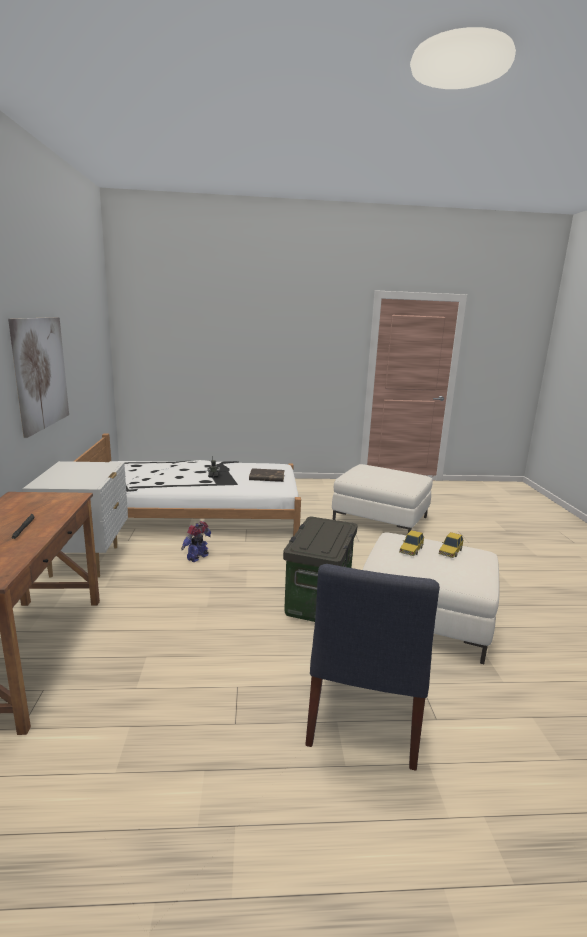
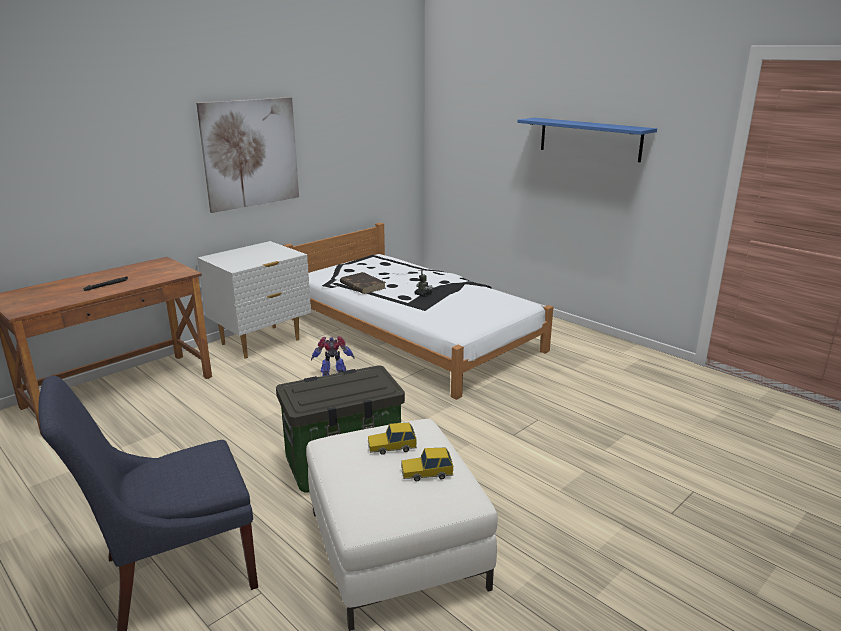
camera: 50 degrees right, 5 degrees up
(266, 477) = (471, 312): brown book -> brown book (362, 285)
(275, 348) = (589, 139): none -> blue shelf
(380, 520) = (601, 424): white ottoman -> none

